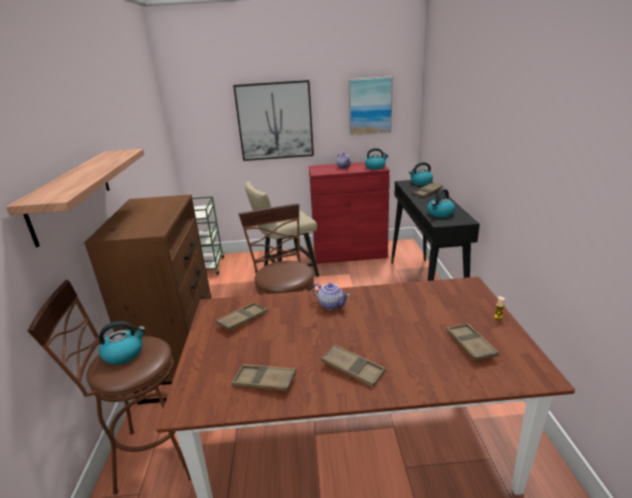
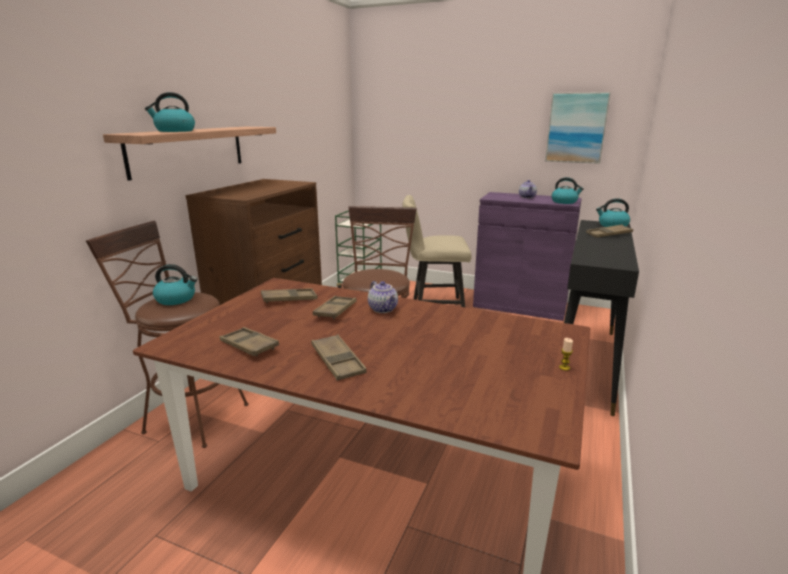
camera: 25 degrees right, 5 degrees down
(275, 121) = (460, 136): picture -> none
(349, 253) = (520, 305): red cabinet -> purple cabinet
(440, 214) = (597, 254): kettle -> kettle (174, 131)
(470, 345) = (492, 381): brown tray -> brown tray (335, 310)

